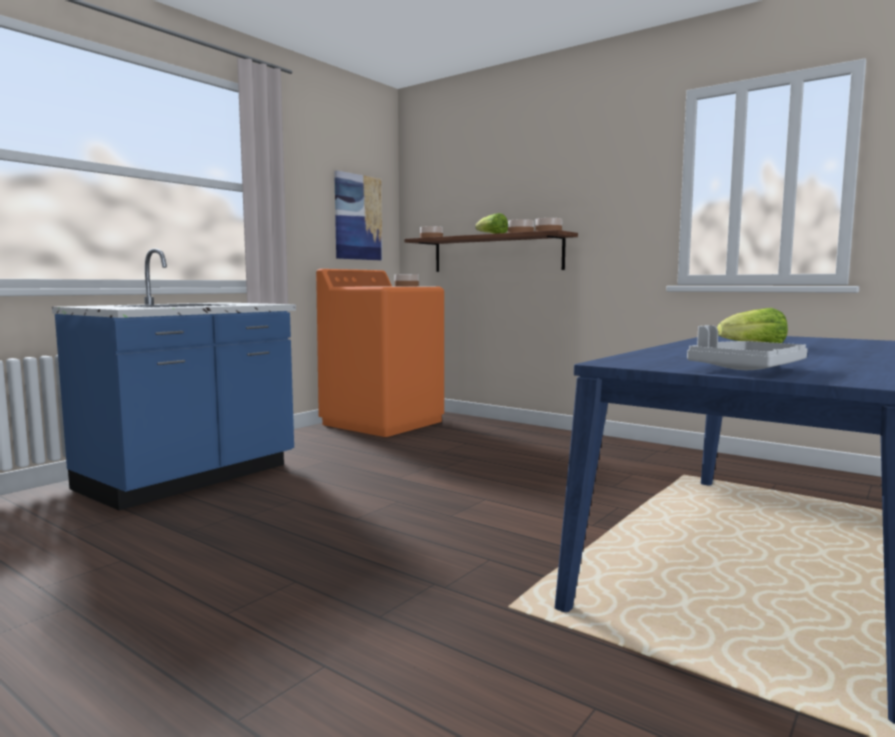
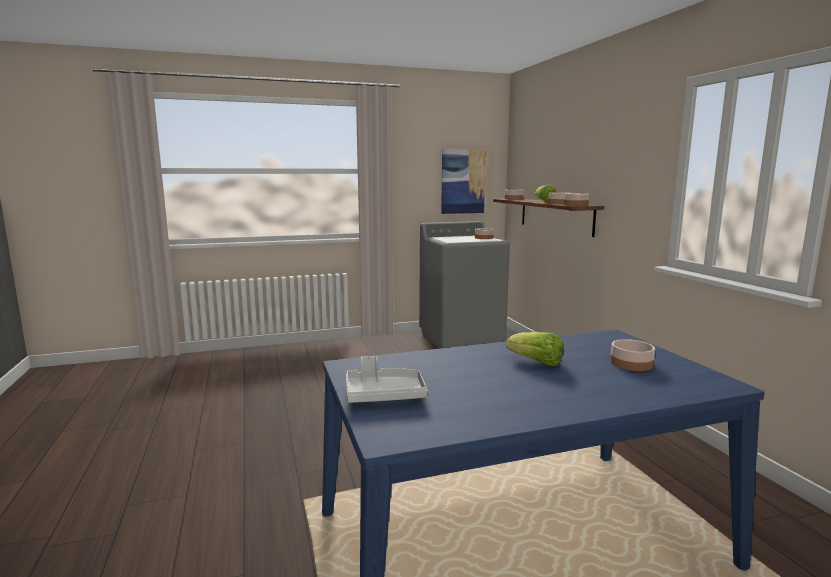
camera: 35 degrees right, 5 degrees up
(189, 478) = (296, 359): blue counter -> none
(383, 423) = (461, 338): orange washing machine -> grey washing machine
(813, 341) = (631, 364): none -> bowl

